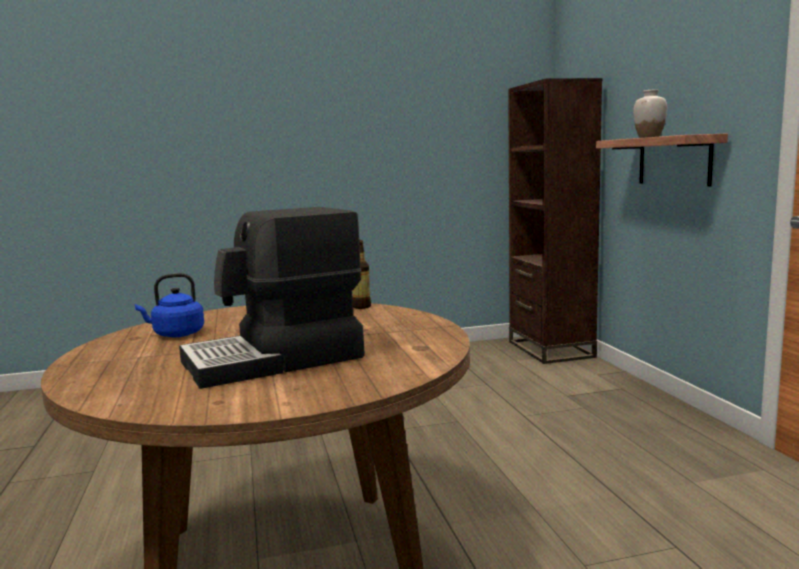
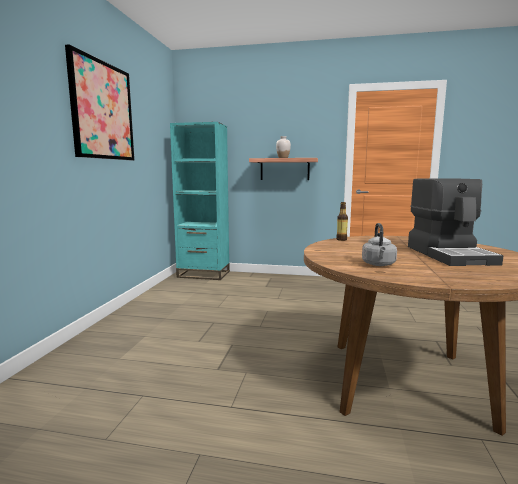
camera: 65 degrees left, 0 degrees up
(176, 334) = (378, 264): blue kettle -> grey kettle
(351, 98) = (102, 111): none -> picture
(550, 349) = (203, 274): brown bookcase -> turquoise bookcase

